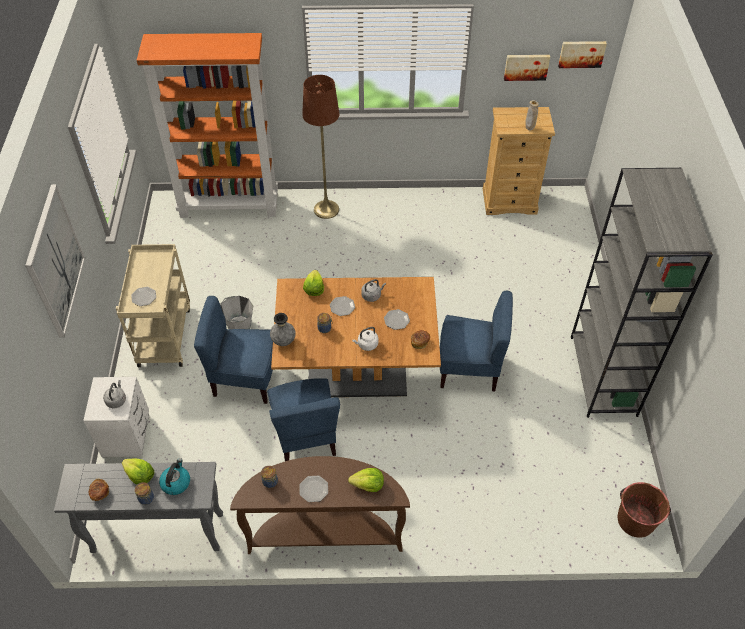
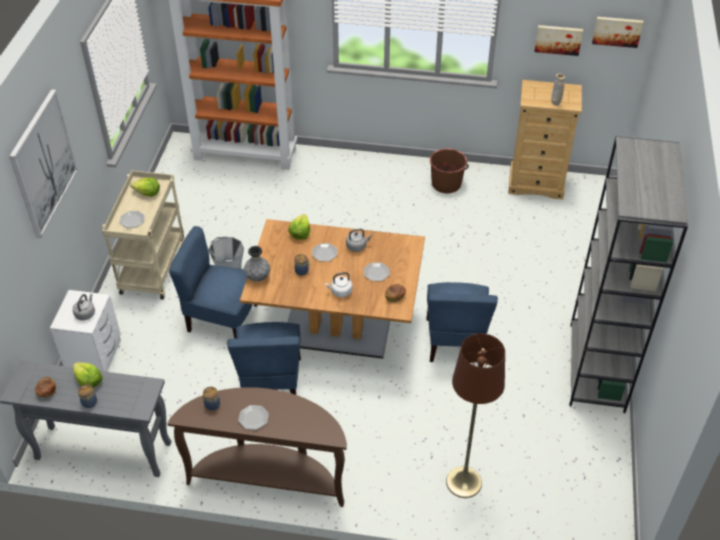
camera: 10 degrees right, 5 degrees down
(176, 483) = (121, 392): kettle -> none
(326, 209) = (342, 169): brown floor lamp -> brown floor lamp (463, 482)
(368, 485) = (308, 422): lettuce -> lettuce (147, 193)
(469, 369) = (455, 341): blue chair -> blue chair turned 75 degrees clockwise
(635, 520) = (598, 514): brown bucket -> brown bucket (446, 183)

